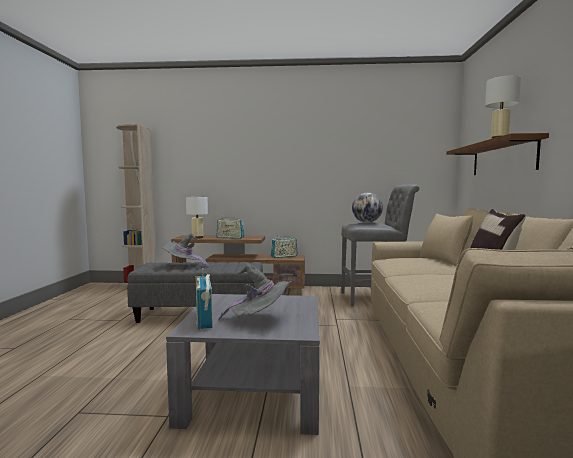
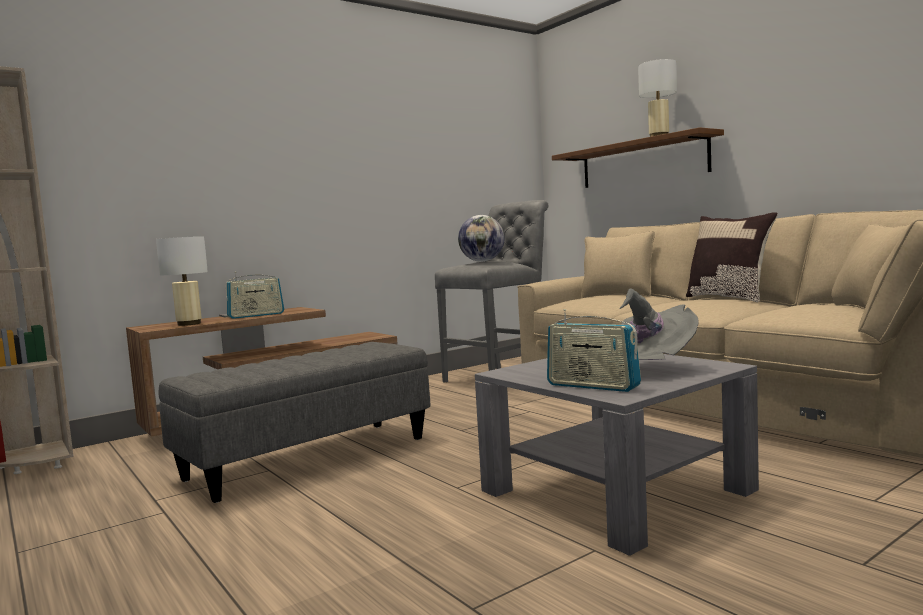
camera: 40 degrees left, 0 degrees up
(184, 266) = (275, 366): grey hat -> none
(284, 256) = (349, 338): radio -> none

